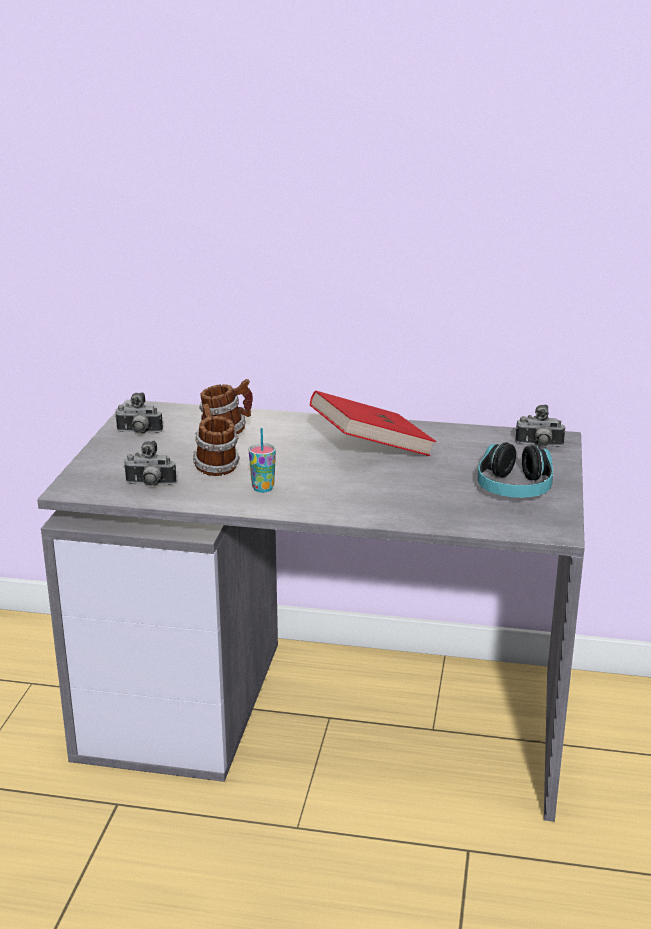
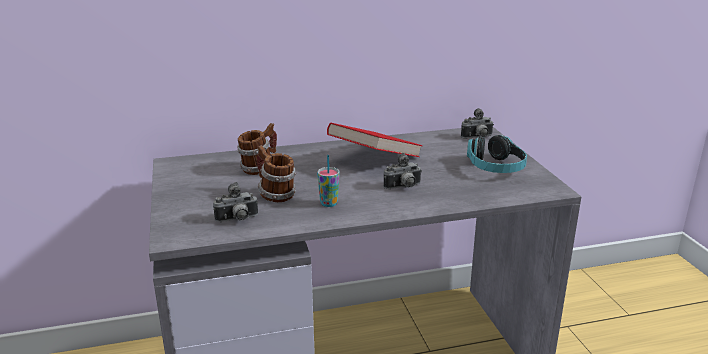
camera: 25 degrees left, 0 degrees up
(138, 433) = (188, 181): camera -> camera (403, 187)

